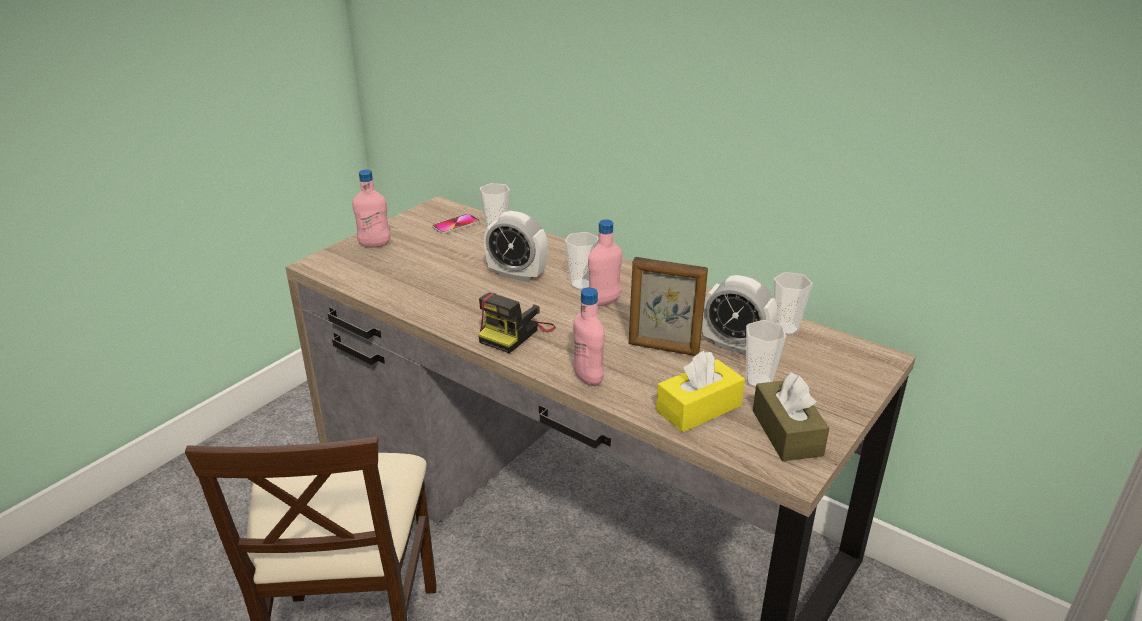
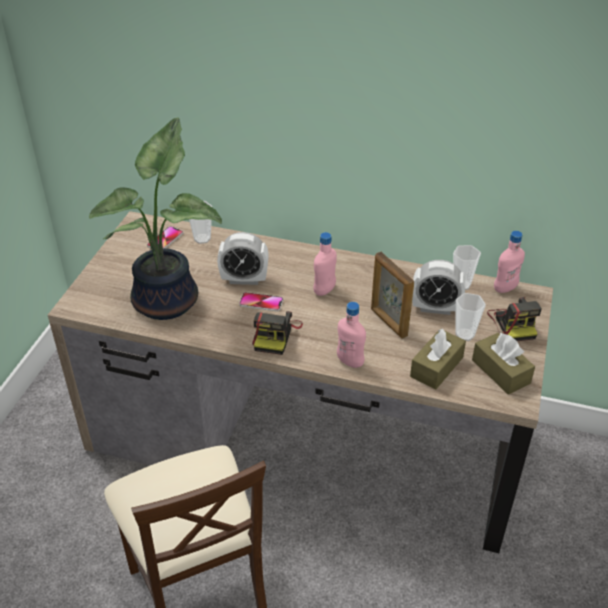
camera: 20 degrees left, 10 degrees up
(374, 244) = (109, 275): pink bottle -> pink bottle (505, 288)
(420, 278) = (170, 300): none -> potted plant
(520, 299) = (261, 302): none -> phone
(581, 285) = (299, 278): cup -> none
(663, 348) = (388, 322): picture frame -> picture frame turned 60 degrees clockwise
(698, 408) = (436, 367): yellow tissue box -> brown tissue box
(835, 383) = (513, 323): none -> camera

